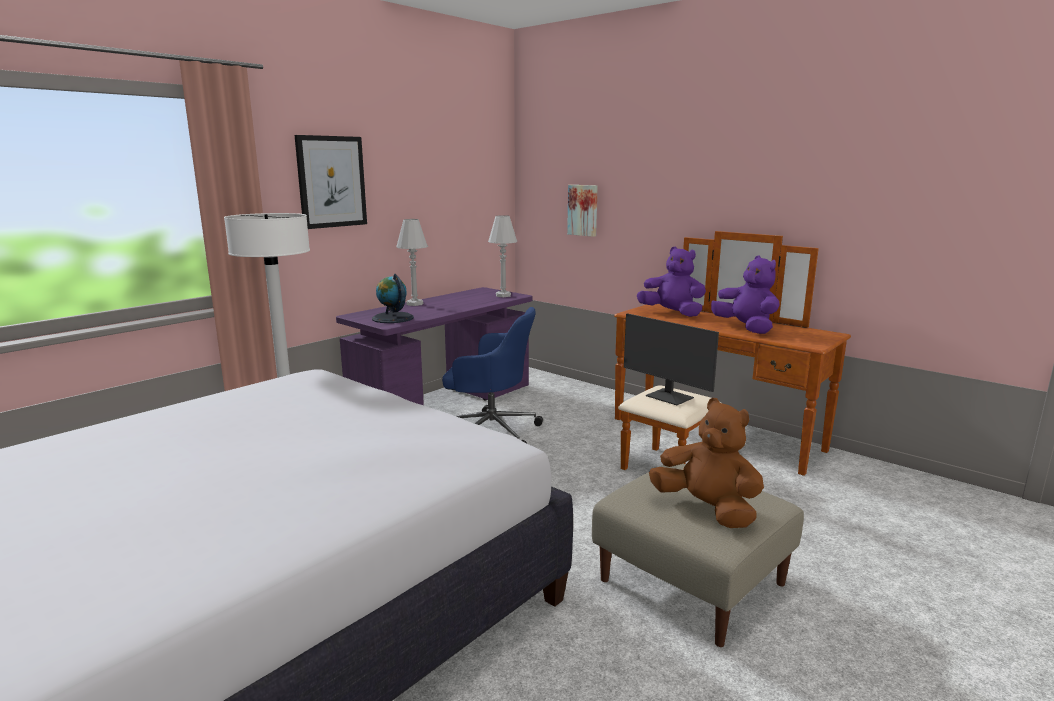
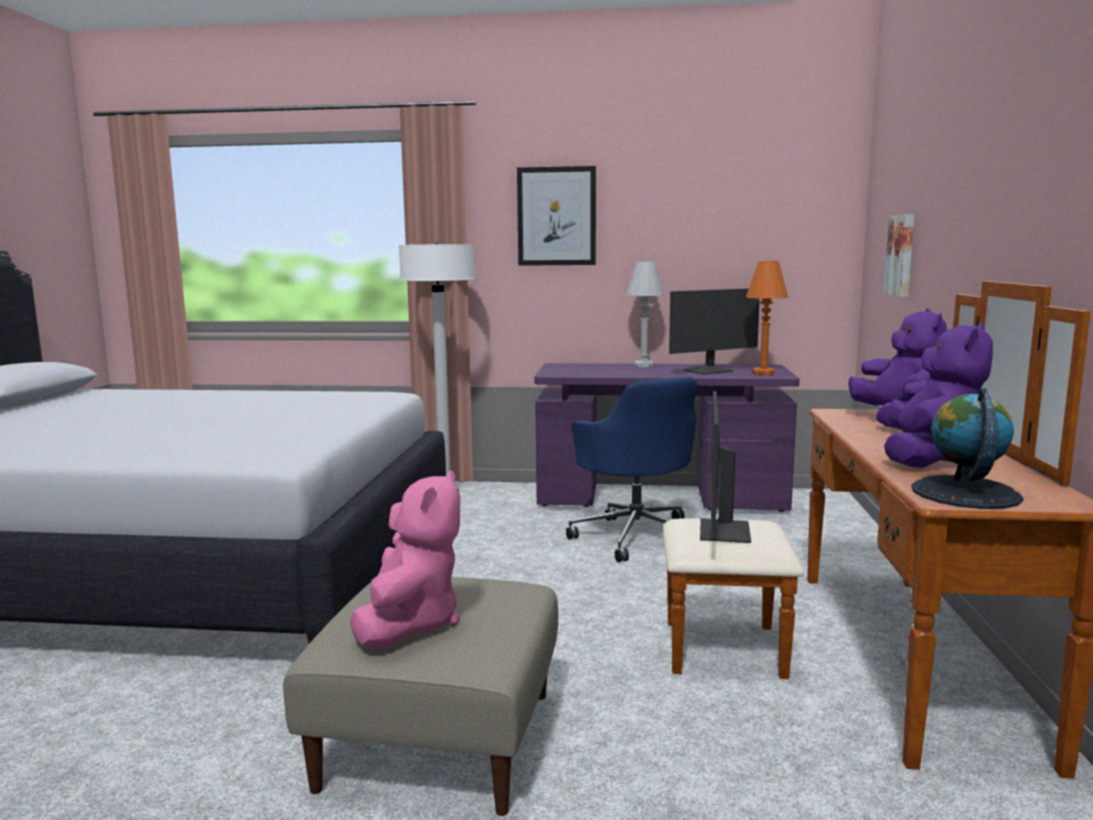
camera: 55 degrees right, 5 degrees down
(392, 318) = (576, 371): globe -> globe (965, 493)
(470, 300) = (709, 371): none -> monitor
(503, 295) = (763, 373): white table lamp -> orange table lamp
(707, 509) = (410, 623): brown plush toy -> pink plush toy

